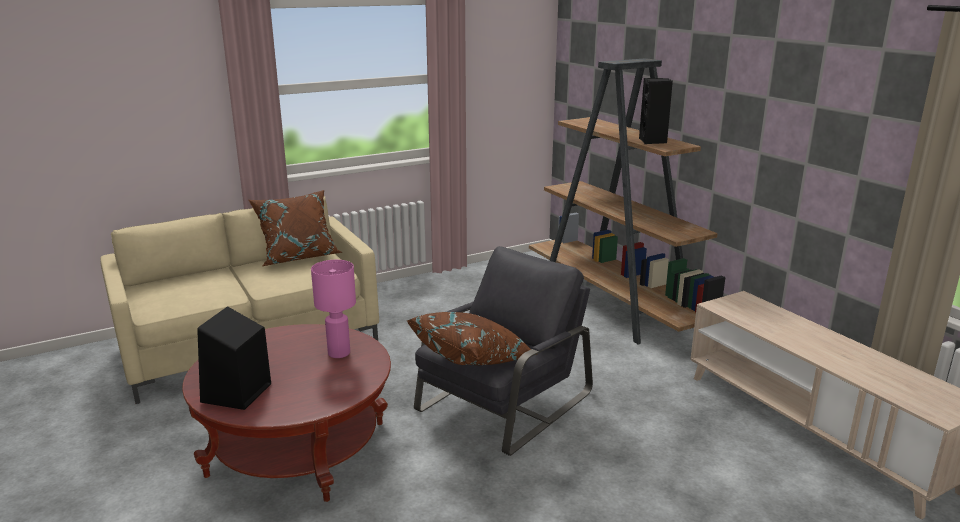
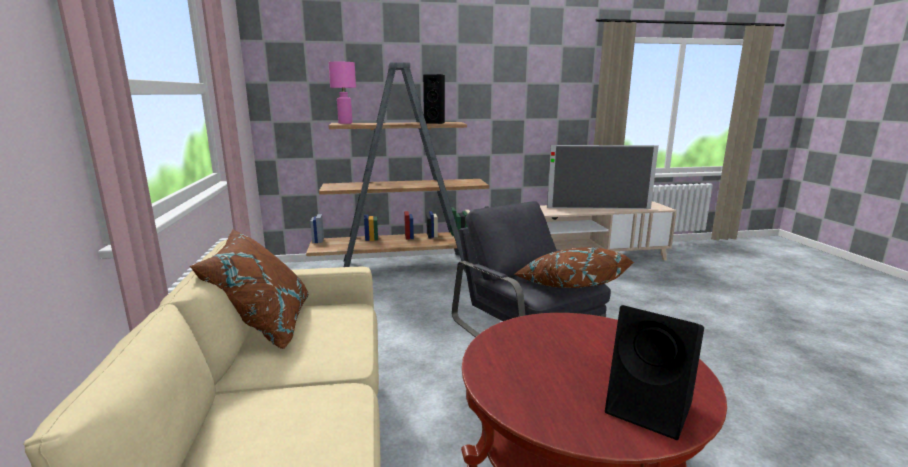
camera: 70 degrees left, 5 degrees down
(339, 353) = (556, 335): pink table lamp -> pink table lamp (345, 123)
(833, 352) = (598, 208): none -> television

